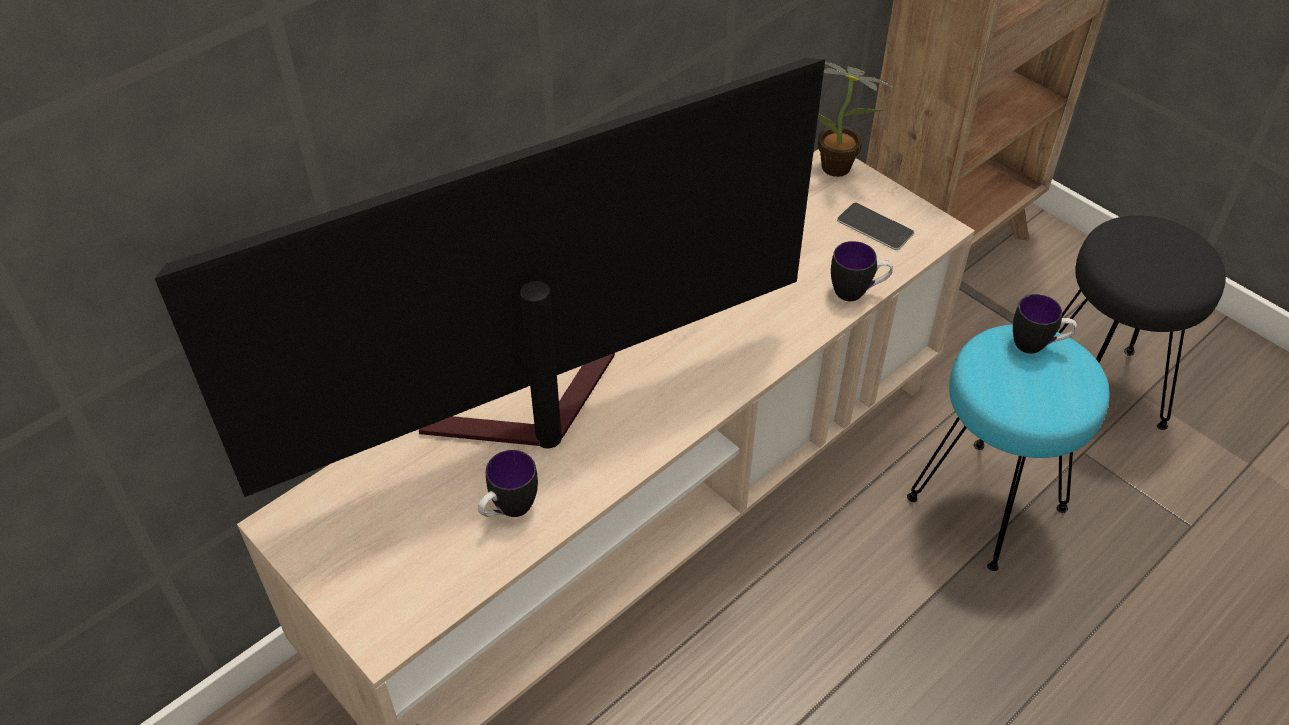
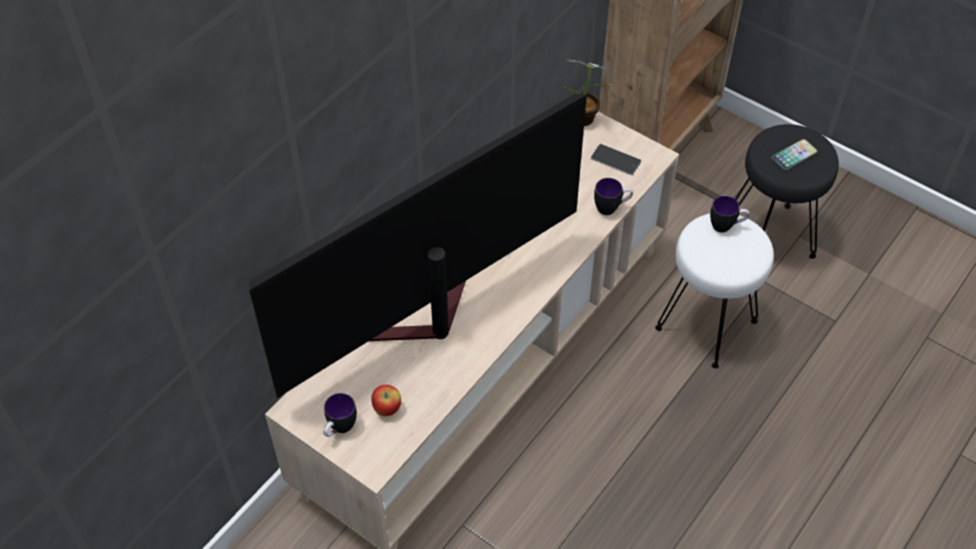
camera: 10 degrees left, 5 degrees up
(431, 545) = (387, 409): none -> apple
(508, 511) = (427, 381): mug -> mug (339, 429)
(987, 506) = (707, 326): turquoise stool -> white stool
(1155, 259) = (794, 155): none -> phone

